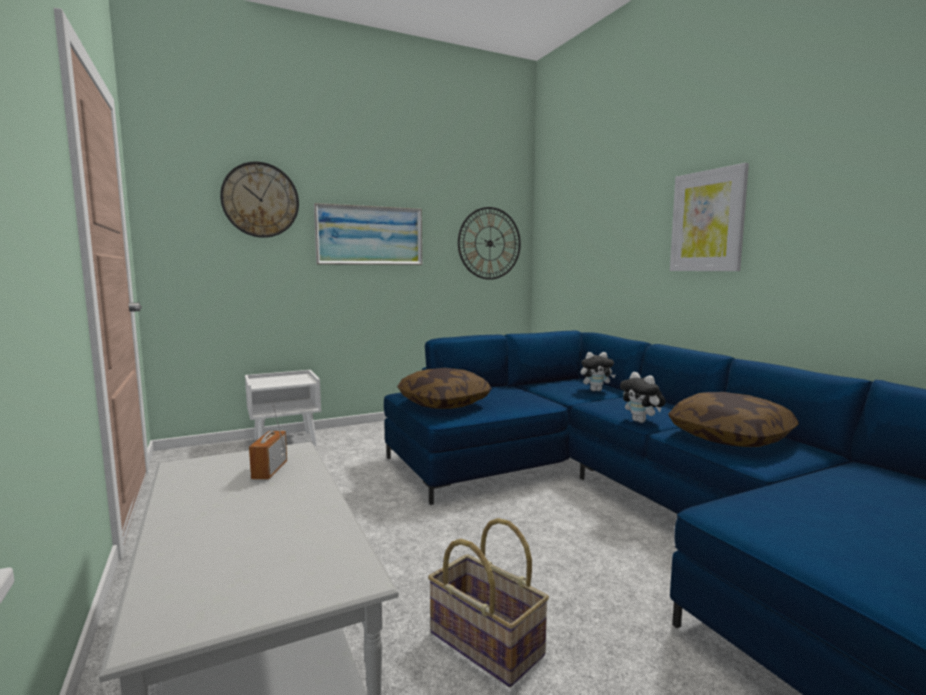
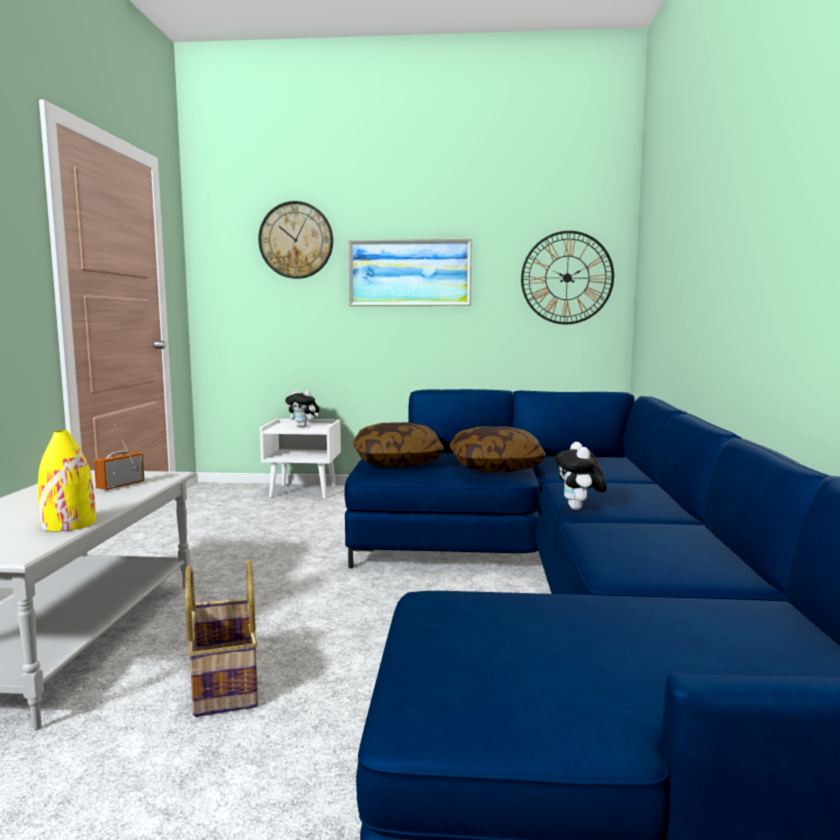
camera: 30 degrees right, 0 degrees up
(322, 527) = (68, 524): none -> yellow vase
(596, 390) = (606, 471): plush toy -> plush toy (303, 426)
(707, 221) = (749, 233): picture -> none
(730, 437) = (649, 541): pillow -> pillow (495, 467)

